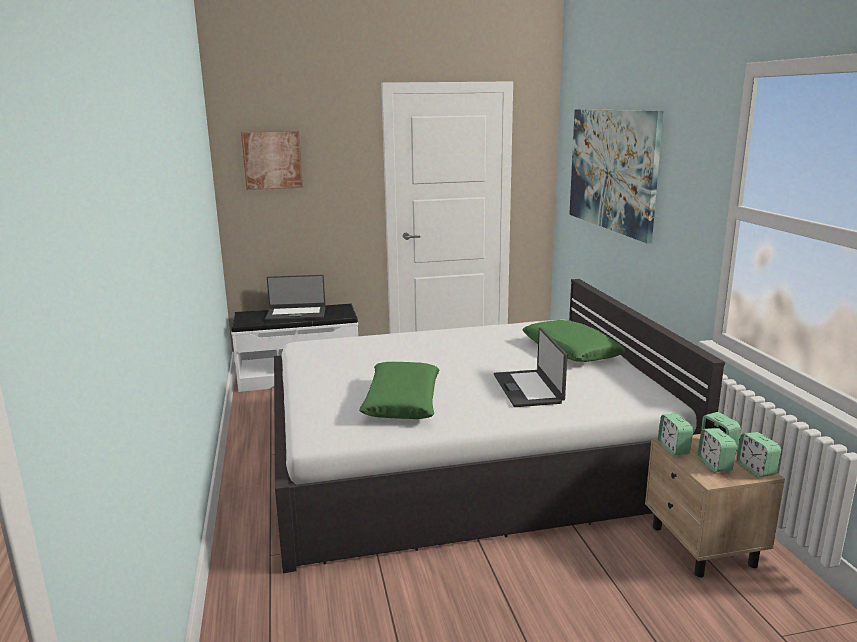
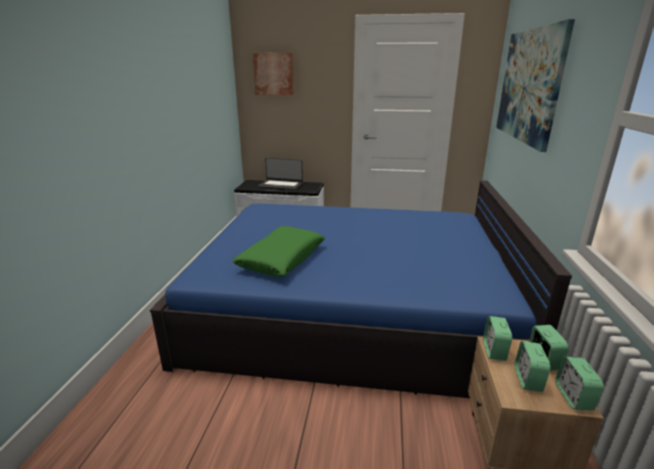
camera: 20 degrees right, 5 degrees up
(464, 457) = (351, 309): white bed -> blue bed
(528, 389) = (389, 266): laptop -> none
(570, 351) = (452, 240): green pillow -> none

